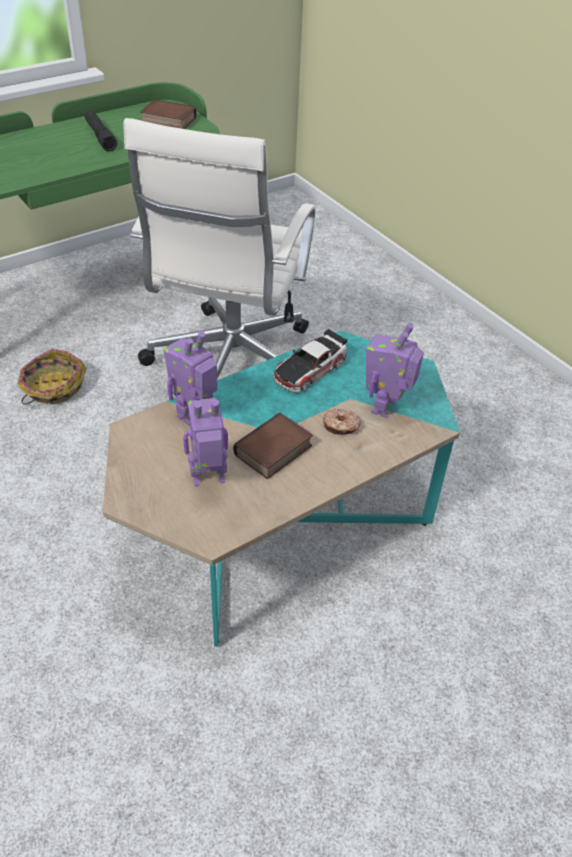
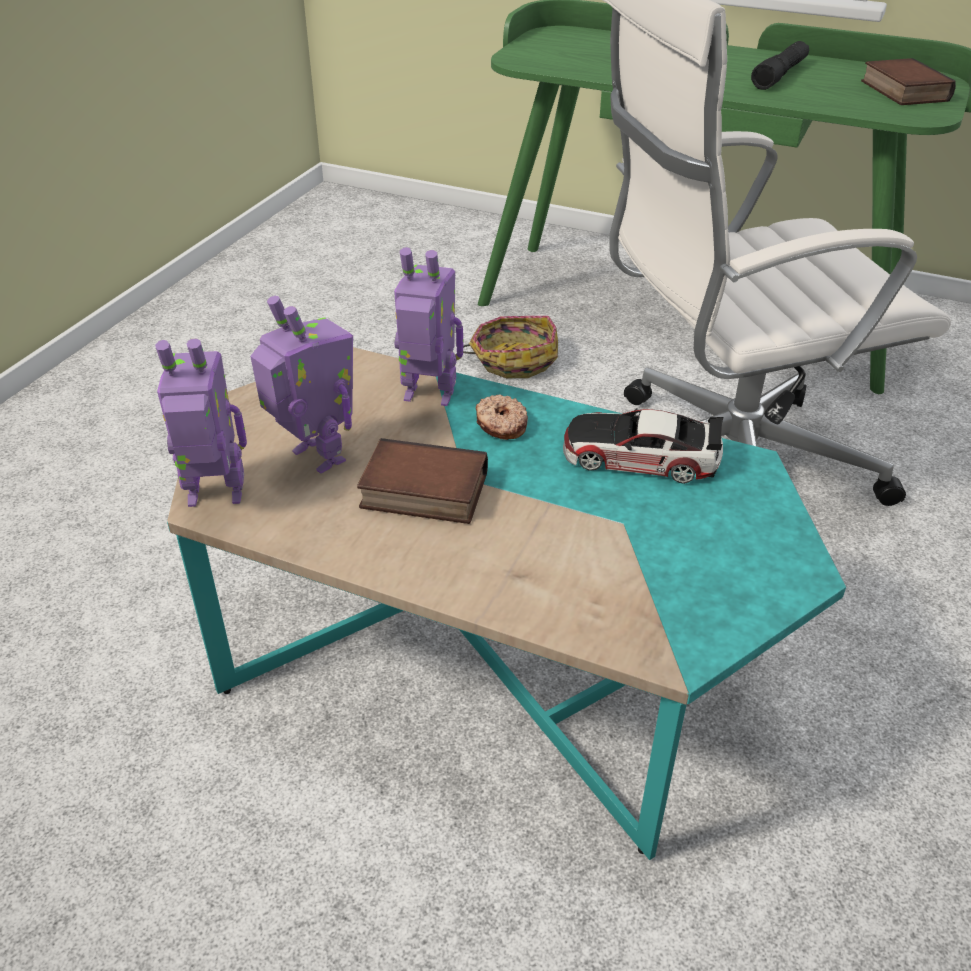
camera: 60 degrees right, 5 degrees down
(340, 426) = (545, 537): donut -> donut (501, 425)
(385, 408) = (645, 571): toy robot -> toy robot (215, 497)

